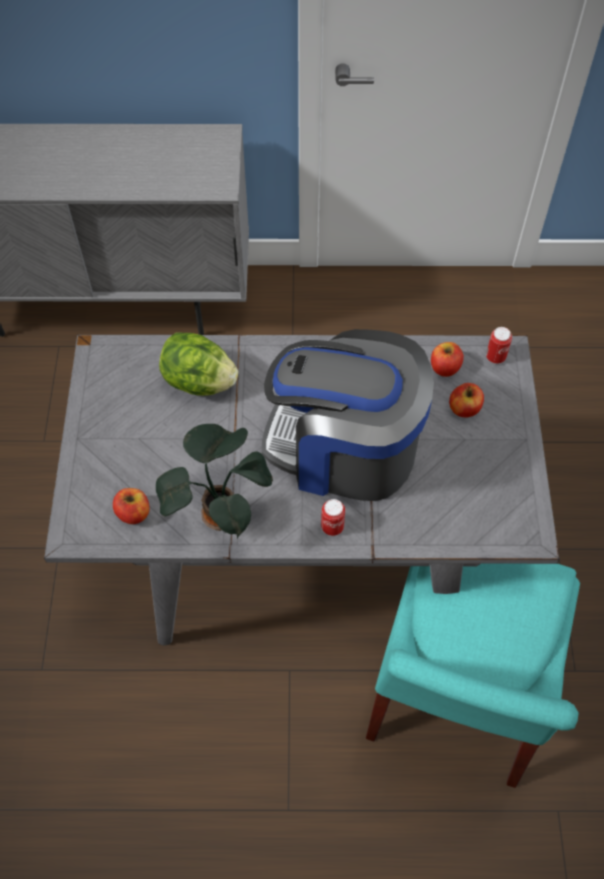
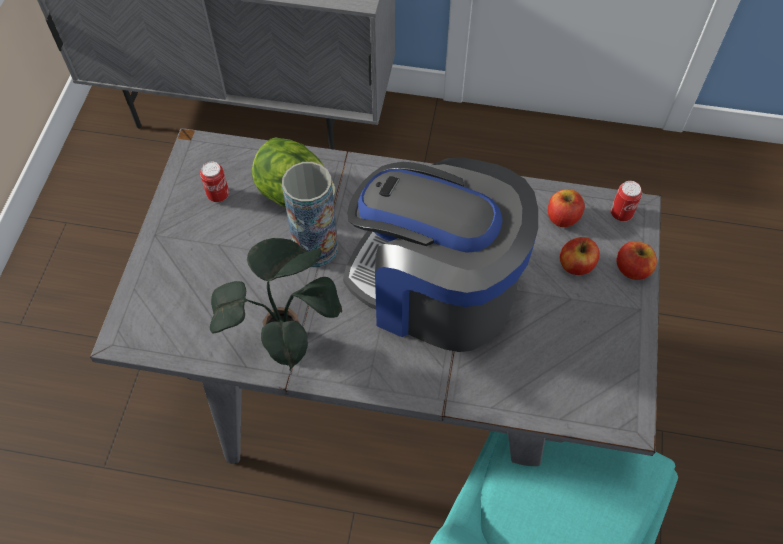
camera: 10 degrees right, 0 degrees up
(133, 513) = (194, 323): apple -> apple (632, 269)
(229, 428) = (316, 248): none -> vase
(332, 527) = (405, 373): can -> can (218, 195)

